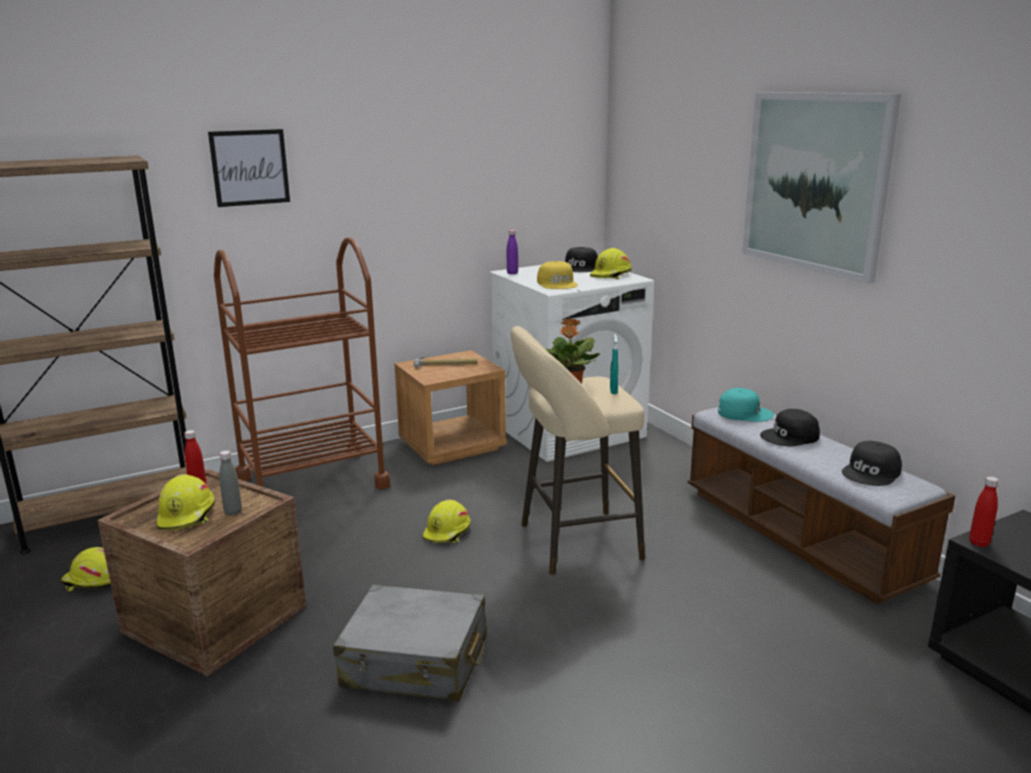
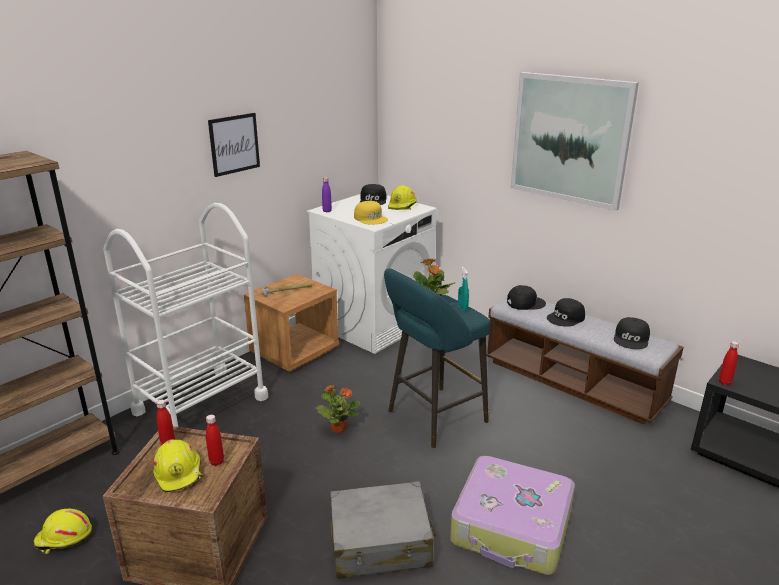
camera: 20 degrees left, 5 degrees up
(233, 512) = (216, 462): grey bottle -> red bottle
(250, 167) = (122, 150): picture -> picture (234, 144)
(312, 482) = (201, 405): brown cart -> white cart
(448, 532) = (338, 428): yellow hard hat -> potted plant
(572, 542) = (432, 418): beige stool -> turquoise stool
(595, 684) = (512, 527): none -> suitcase
(744, 413) = (525, 303): turquoise cap -> black cap

